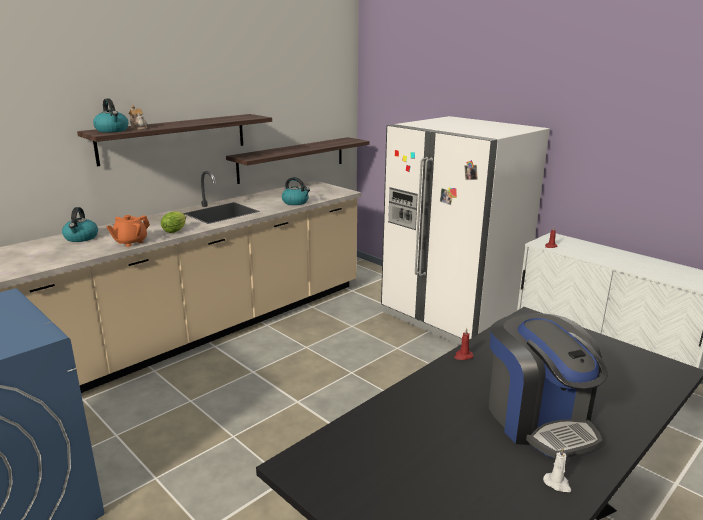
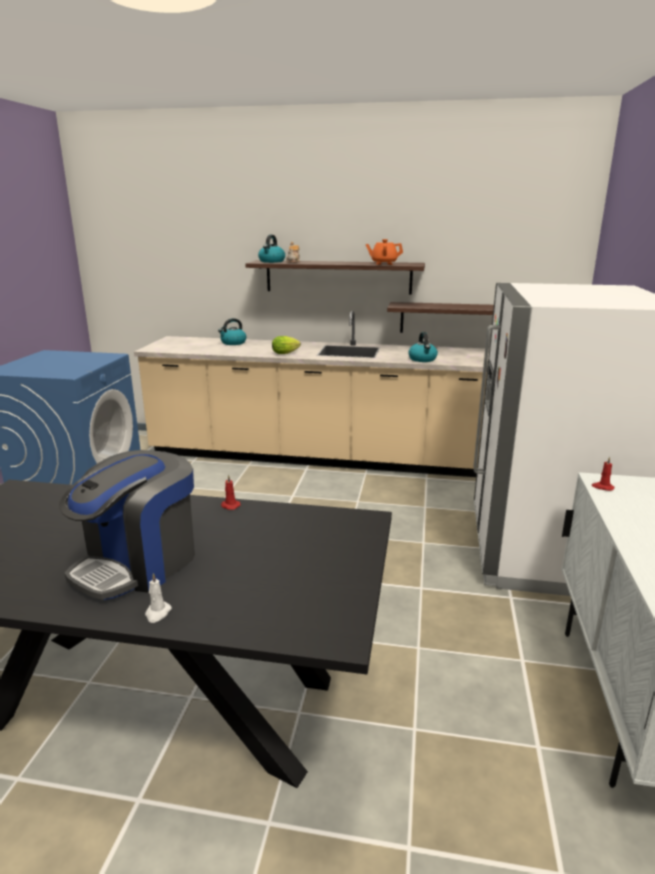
camera: 55 degrees right, 0 degrees up
(130, 242) = (244, 352): orange teapot -> orange teapot (383, 264)
(557, 484) = (33, 591): white candle -> white candle (157, 613)

